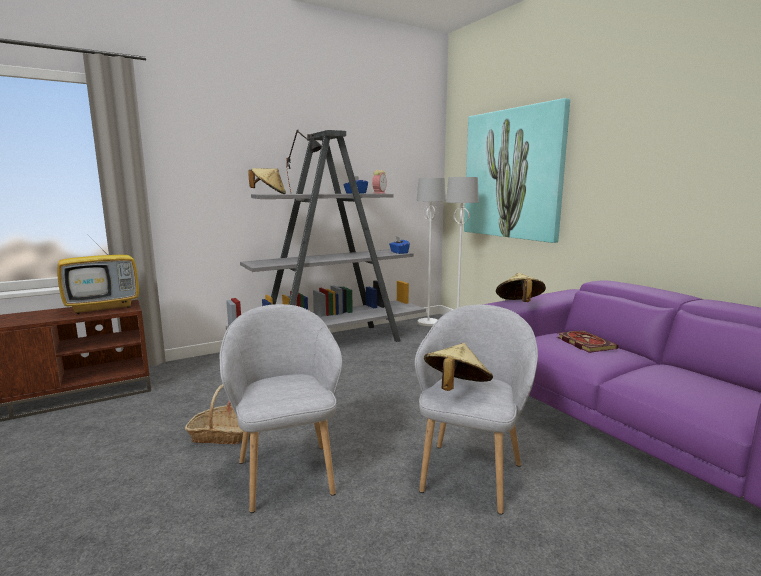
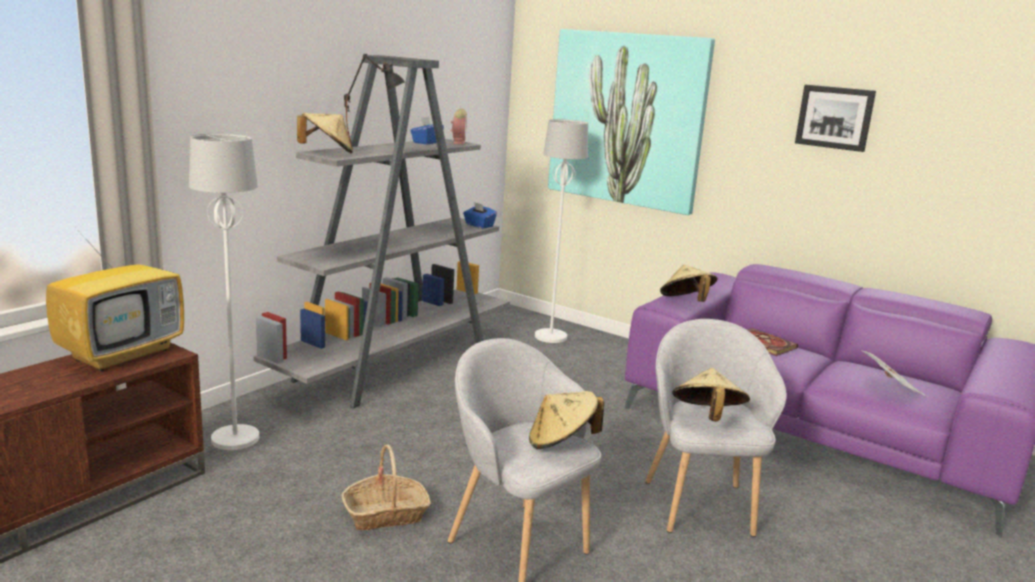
camera: 25 degrees left, 5 degrees up
(306, 391) = (561, 442): none -> beige hat
(428, 323) = (495, 317): white floor lamp -> white floor lamp (234, 439)
(671, 145) = (834, 117): none -> picture
(694, 391) = (890, 389): none -> newspaper

